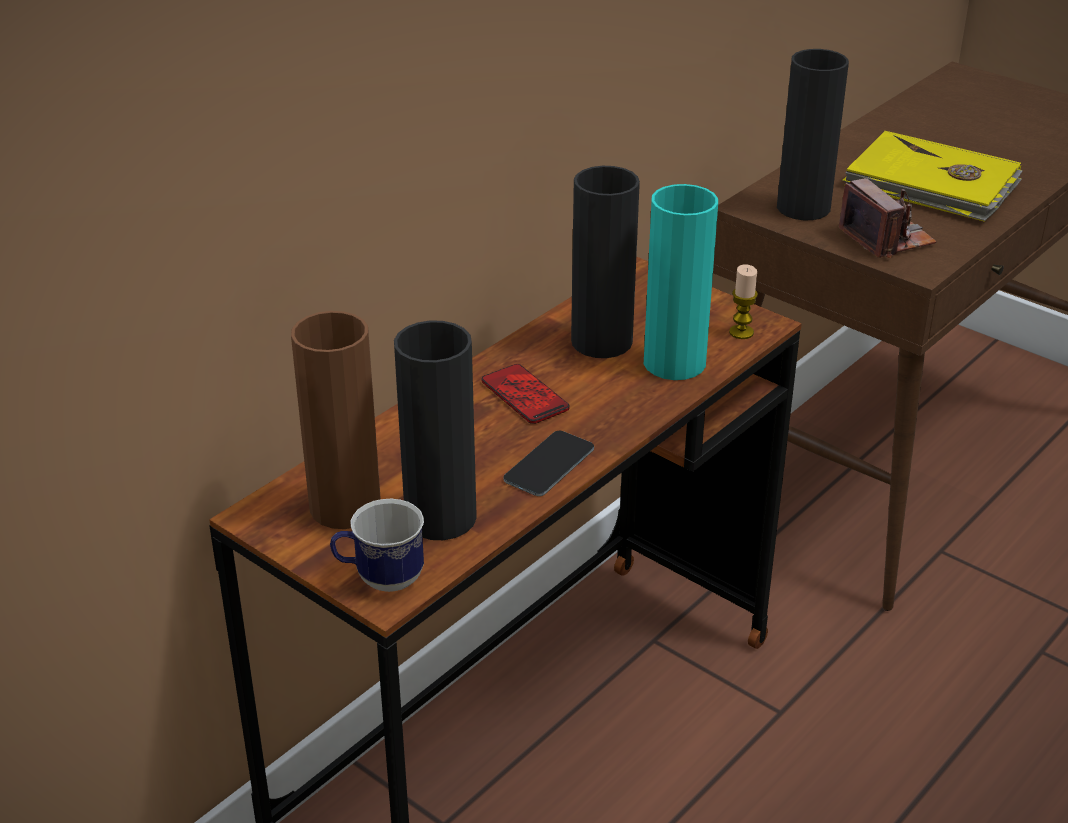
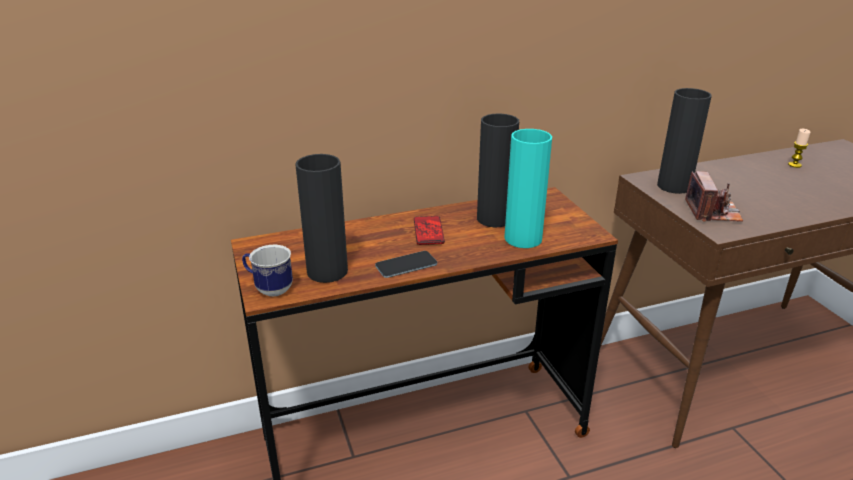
camera: 30 degrees right, 5 degrees down
(345, 507) = (291, 253): brown vase -> none
(741, 332) = (576, 235): candle -> candle (794, 165)
(932, 184) = (770, 193): yellow book -> none

